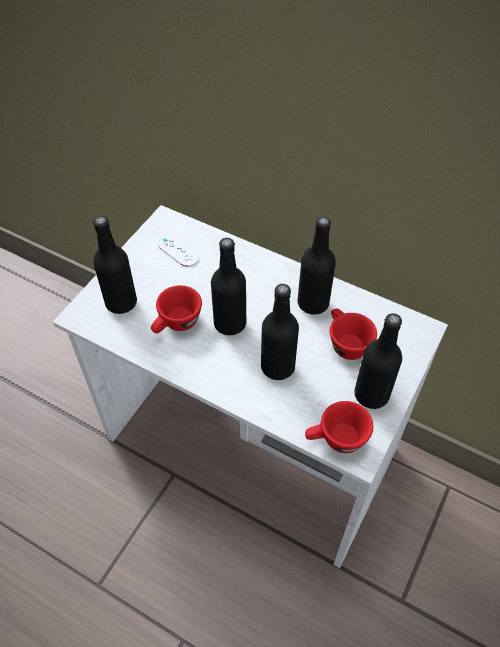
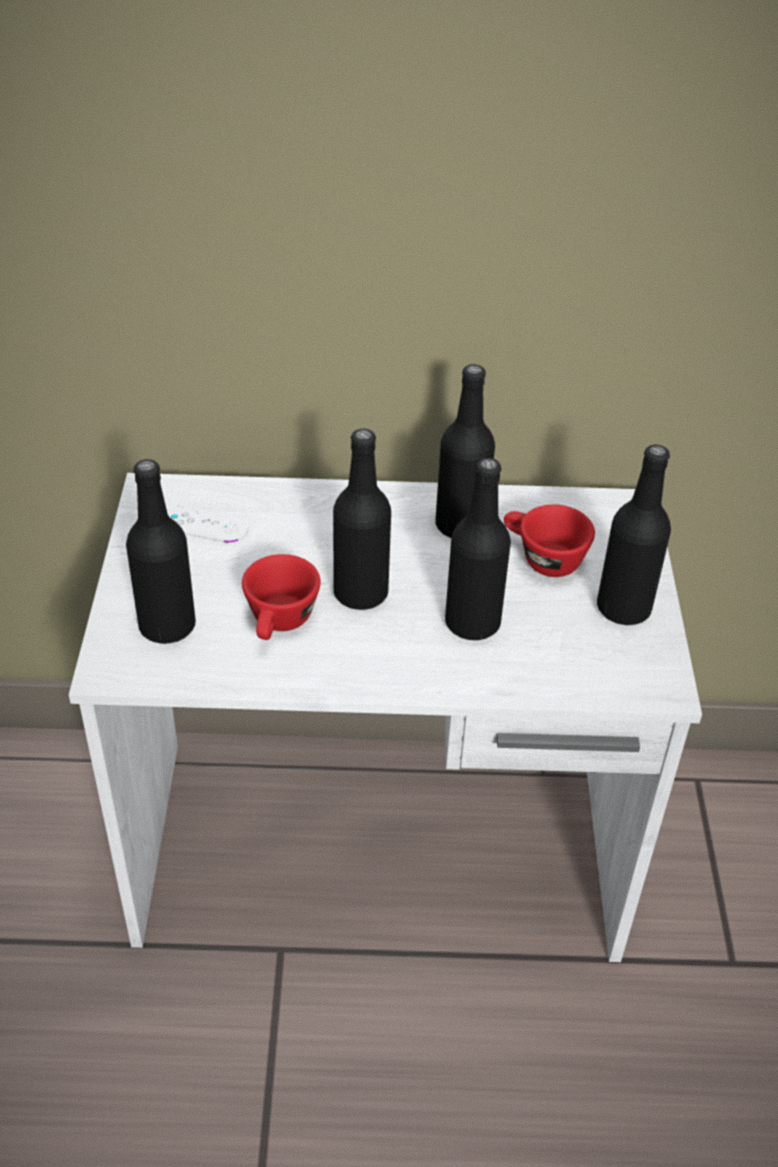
camera: 30 degrees left, 10 degrees down
(336, 440) = (619, 681): red cup -> none

